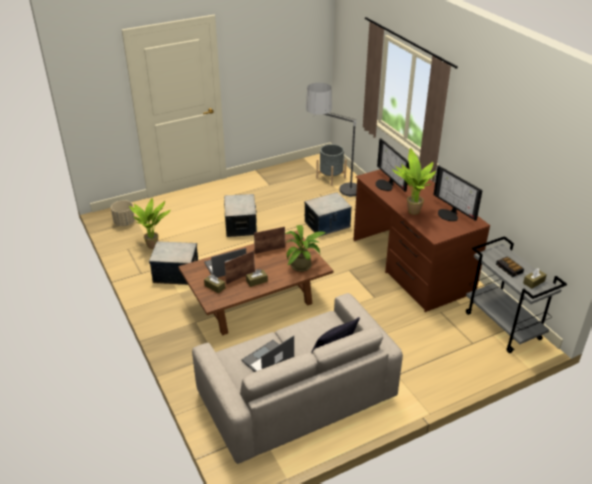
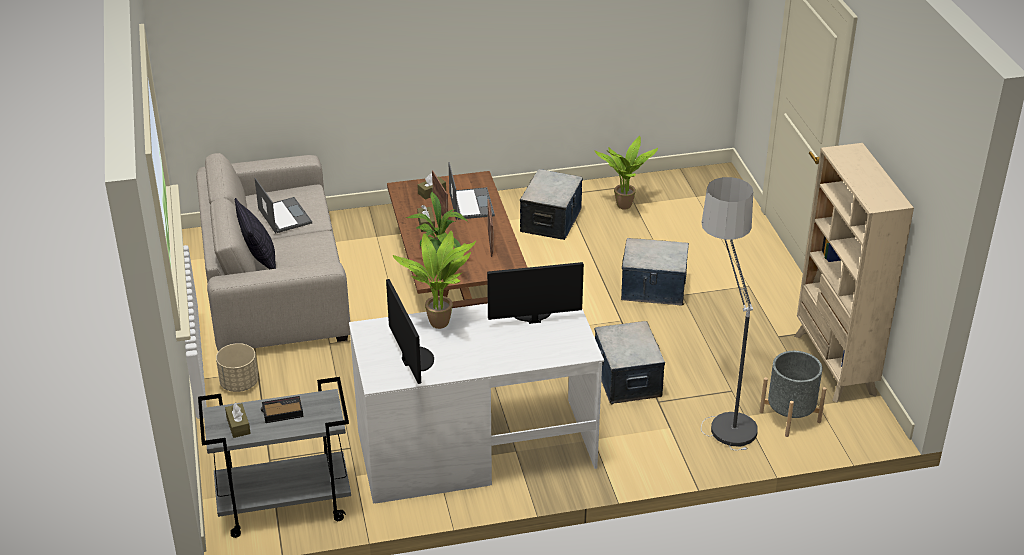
camera: 105 degrees right, 0 degrees up
(124, 223) = (693, 186): beige planter -> beige planter (239, 383)
(286, 169) = (834, 365): none -> beige bookcase
(411, 265) = (475, 448): brown desk -> white desk
(449, 214) = (414, 359): monitor -> monitor turned 90 degrees clockwise

